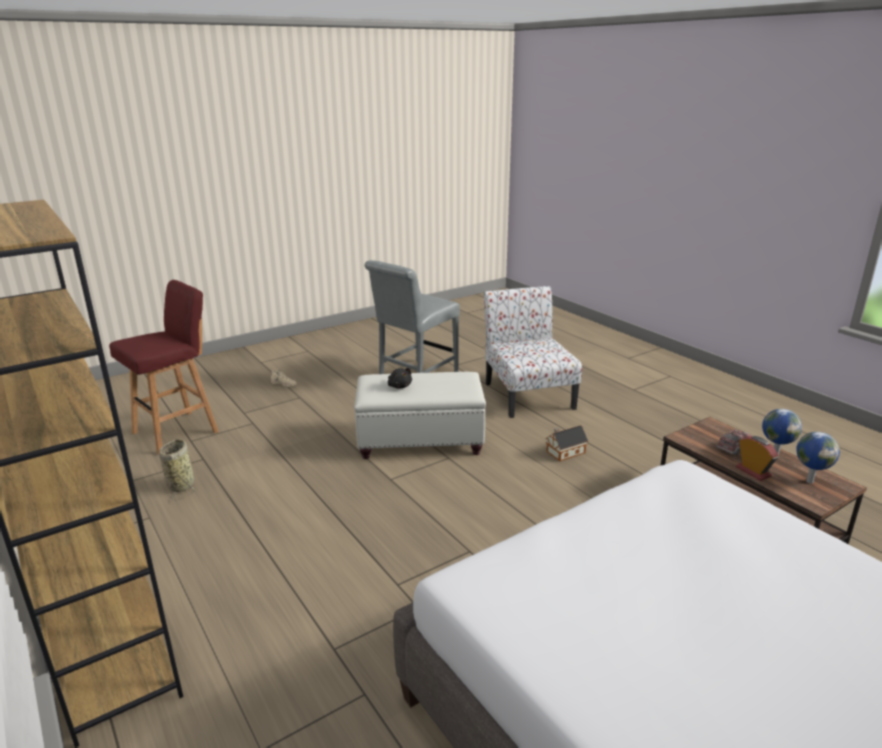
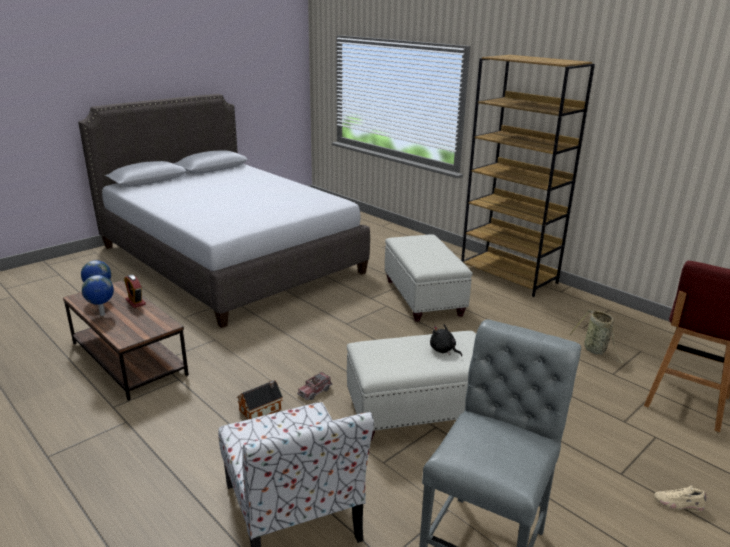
camera: 170 degrees right, 0 degrees up
(325, 599) = (423, 298): none -> white ottoman
(734, 447) = (129, 319): toy truck -> toy truck (315, 391)

